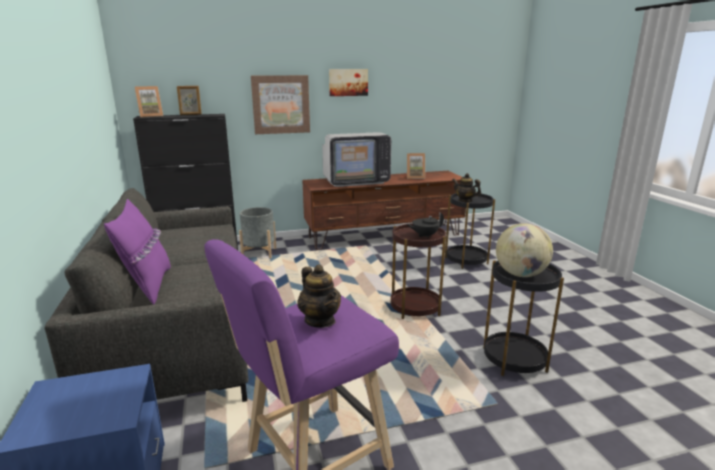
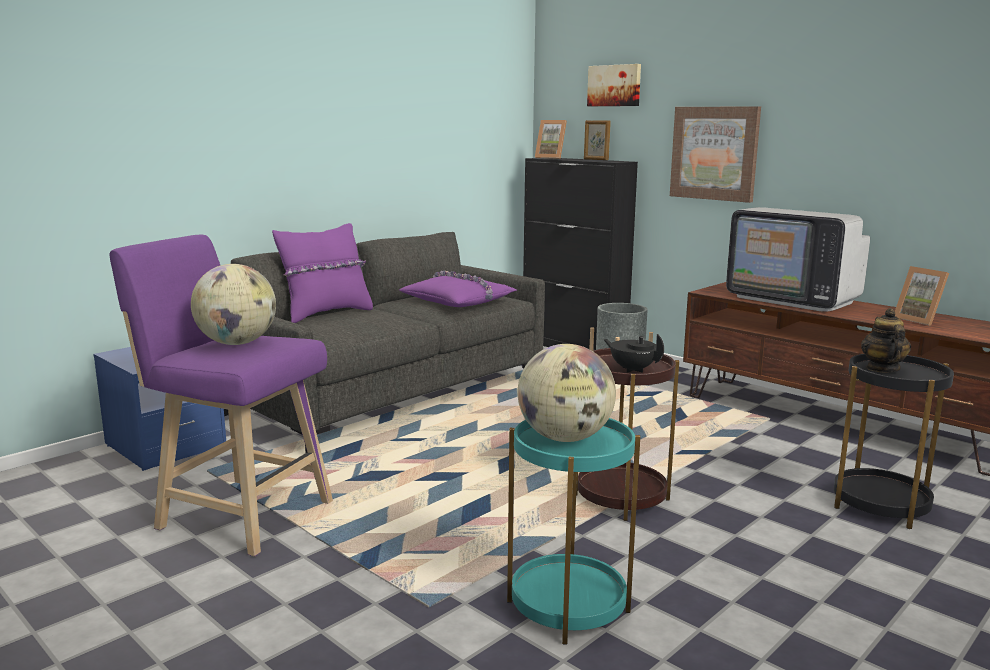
camera: 60 degrees right, 5 degrees down
(201, 239) = (459, 301): none -> purple pillow
(320, 320) = (237, 343): teapot -> globe
(348, 82) = (831, 119): picture -> picture (615, 85)
(514, 359) = (568, 606): black side table -> turquoise side table

